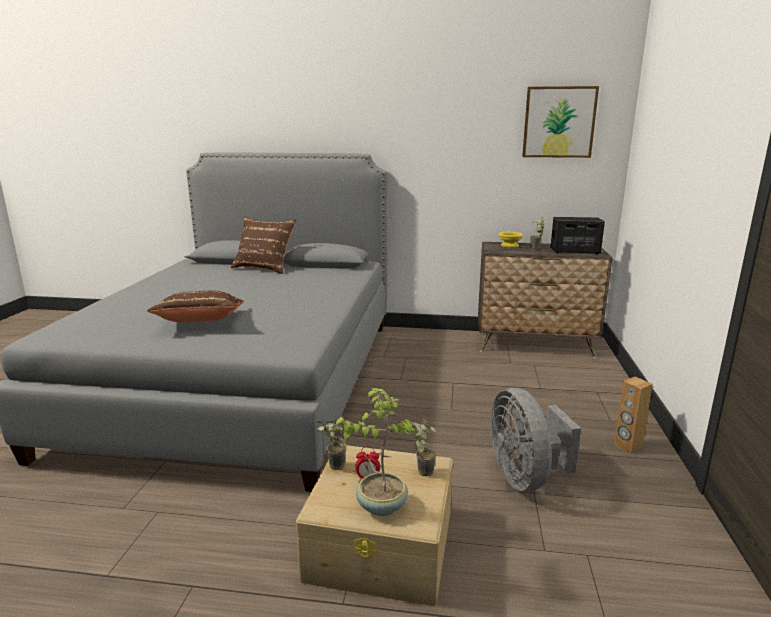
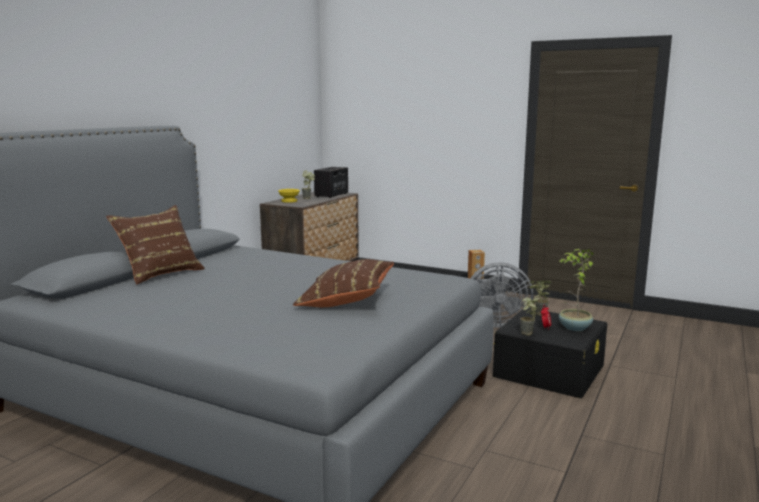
camera: 70 degrees left, 5 degrees down
(382, 544) = (549, 370): beige storage box -> black storage box
(559, 122) = (289, 92): picture -> none

